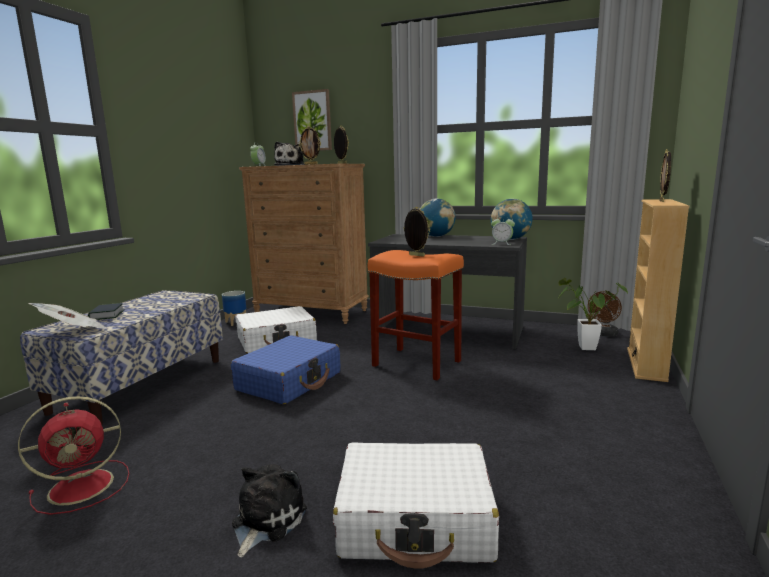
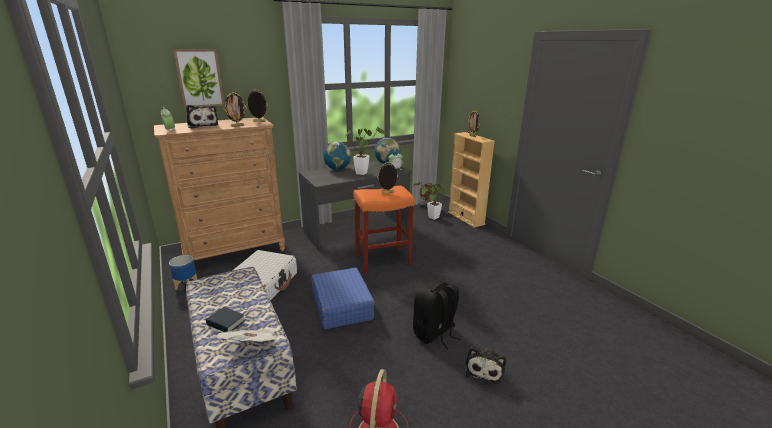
camera: 50 degrees left, 10 degrees up
(266, 520) = (484, 369): plush toy -> plush toy turned 135 degrees counterclockwise
(305, 451) = (434, 334): none -> black backpack
(416, 520) = (520, 329): white suitcase -> none
(452, 241) = (363, 172): none -> potted plant

